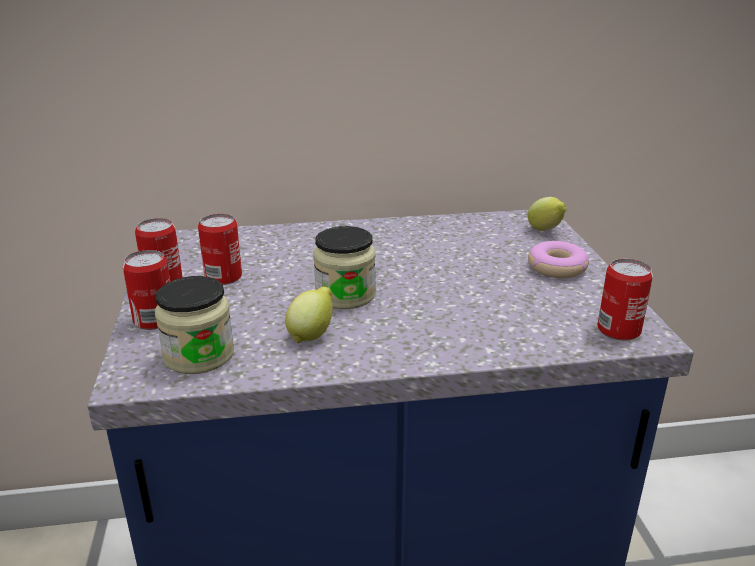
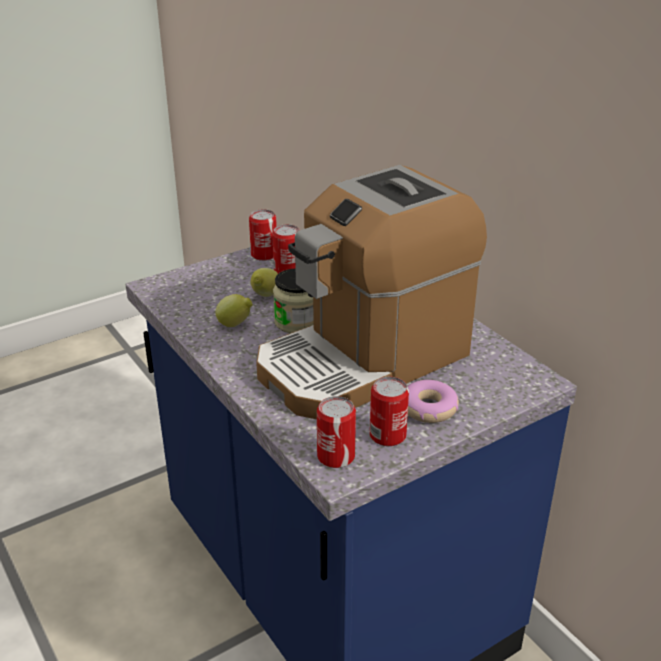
camera: 65 degrees right, 5 degrees up
(154, 320) = (217, 269): can -> can (387, 435)
(198, 355) = (188, 296): jar -> none
(454, 277) = (364, 360): none -> coffee machine
(545, 230) = (508, 390): lemon -> lemon (265, 296)

